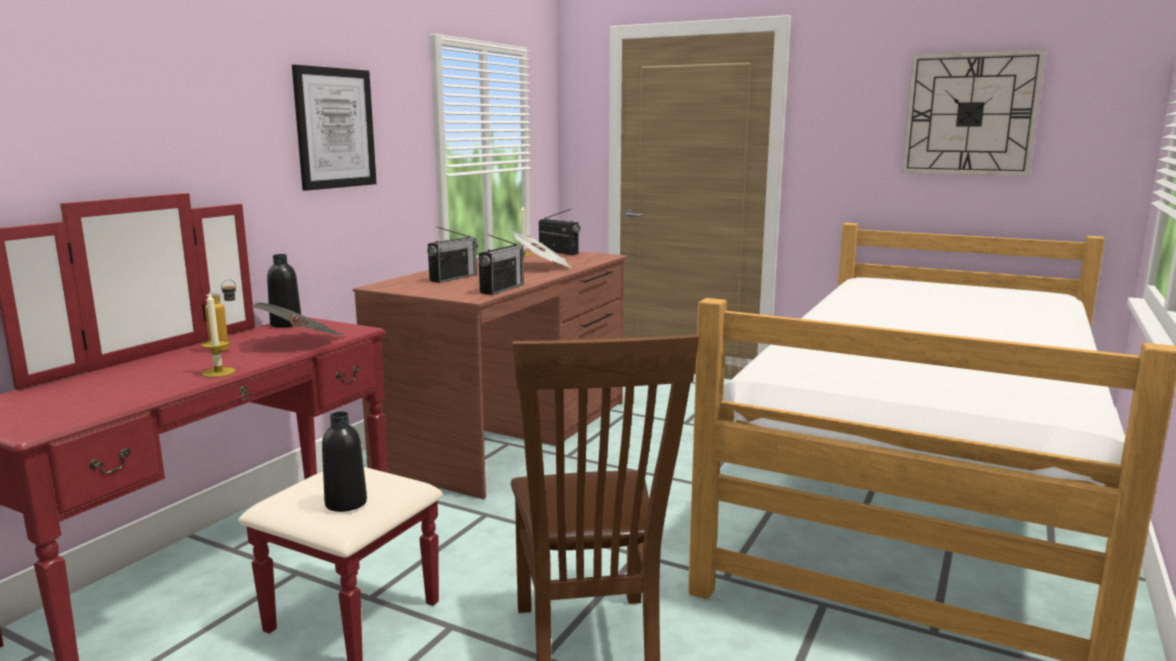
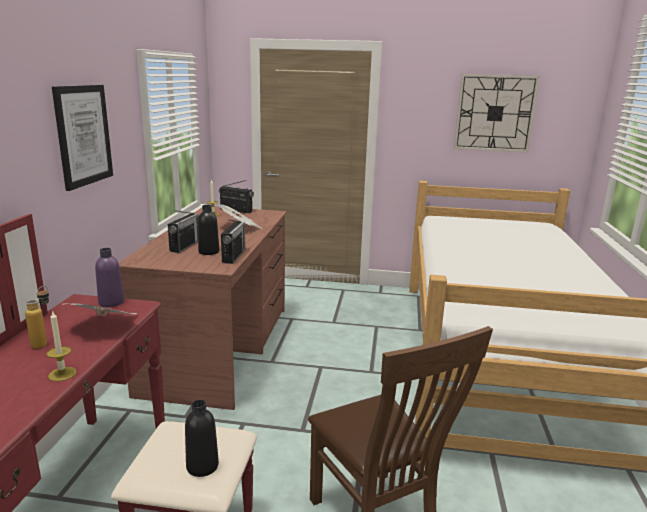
camera: 20 degrees left, 5 degrees up
(286, 324) = (72, 305): black bottle -> black bottle (209, 252)
(329, 325) = (111, 302): none -> purple bottle

